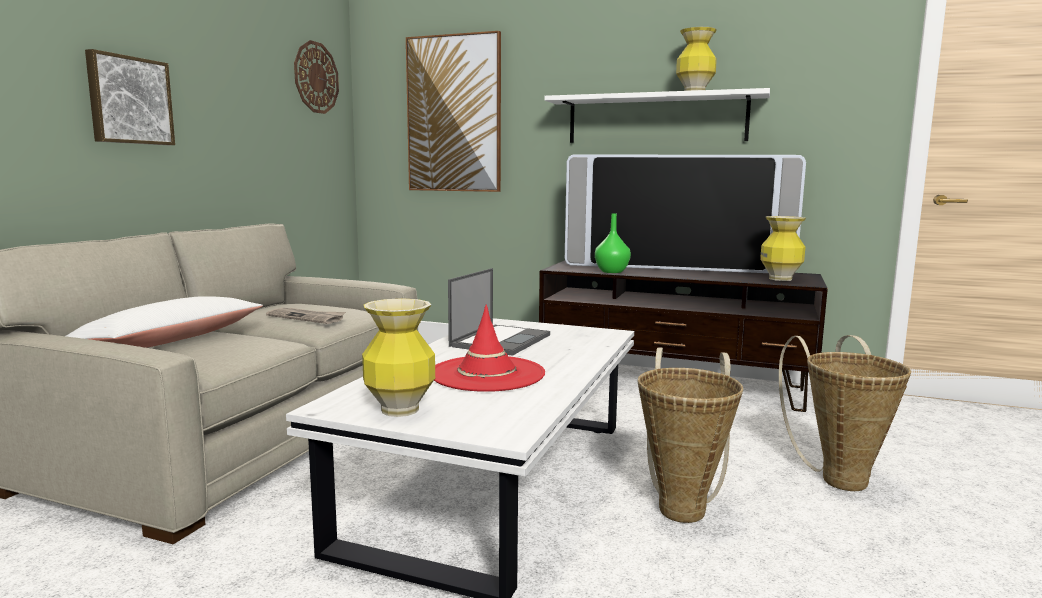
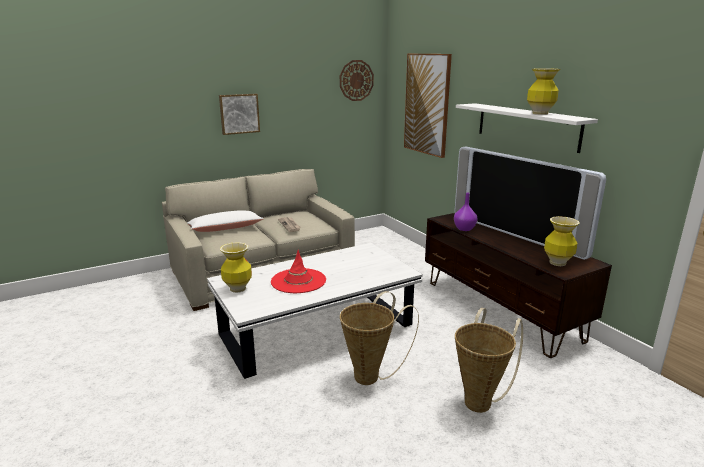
camera: 40 degrees right, 10 degrees up
(501, 340) = (345, 261): laptop -> none
(612, 271) = (464, 229): green vase -> purple vase

